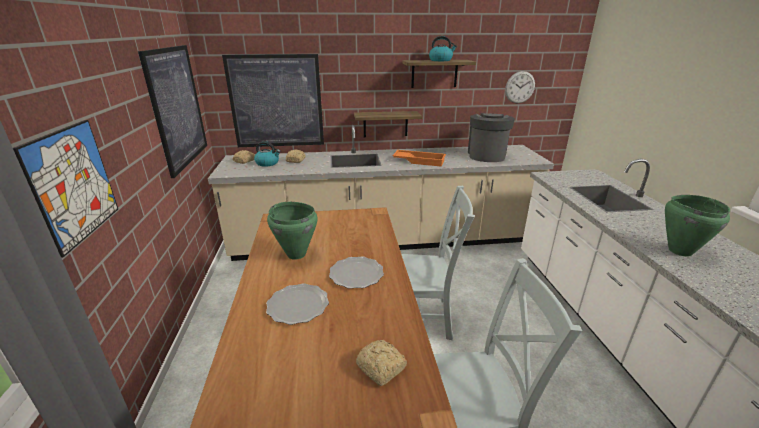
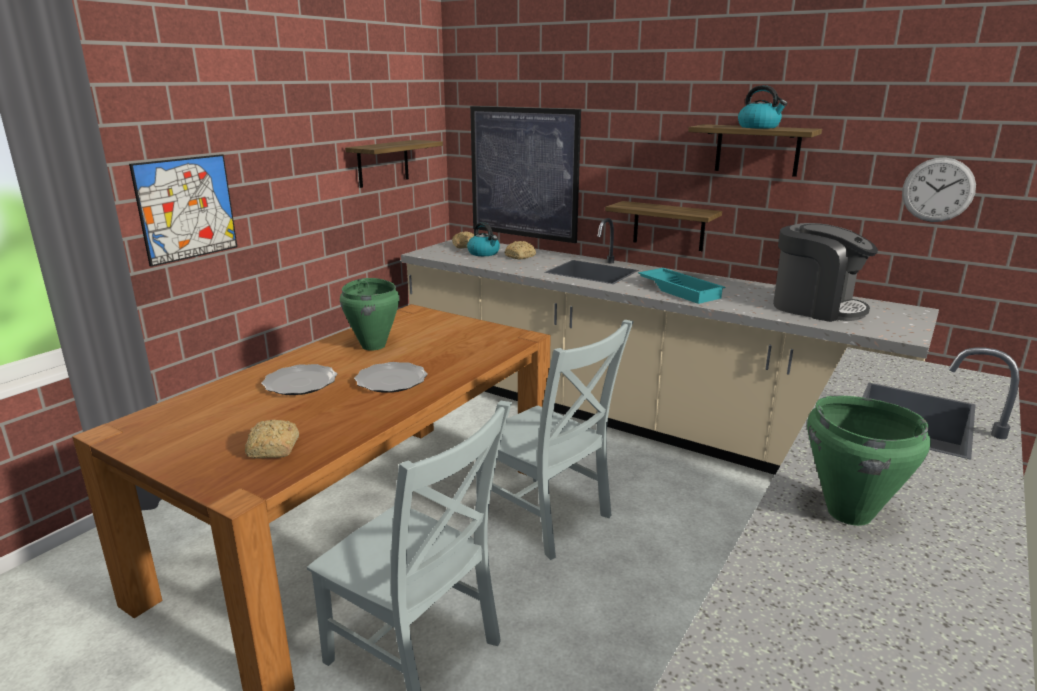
camera: 40 degrees right, 5 degrees down
(177, 107) = (383, 163): picture -> shelf
(419, 161) = (680, 290): orange tray -> turquoise tray
(486, 155) = (816, 307): coffee machine -> coffee machine turned 75 degrees clockwise

